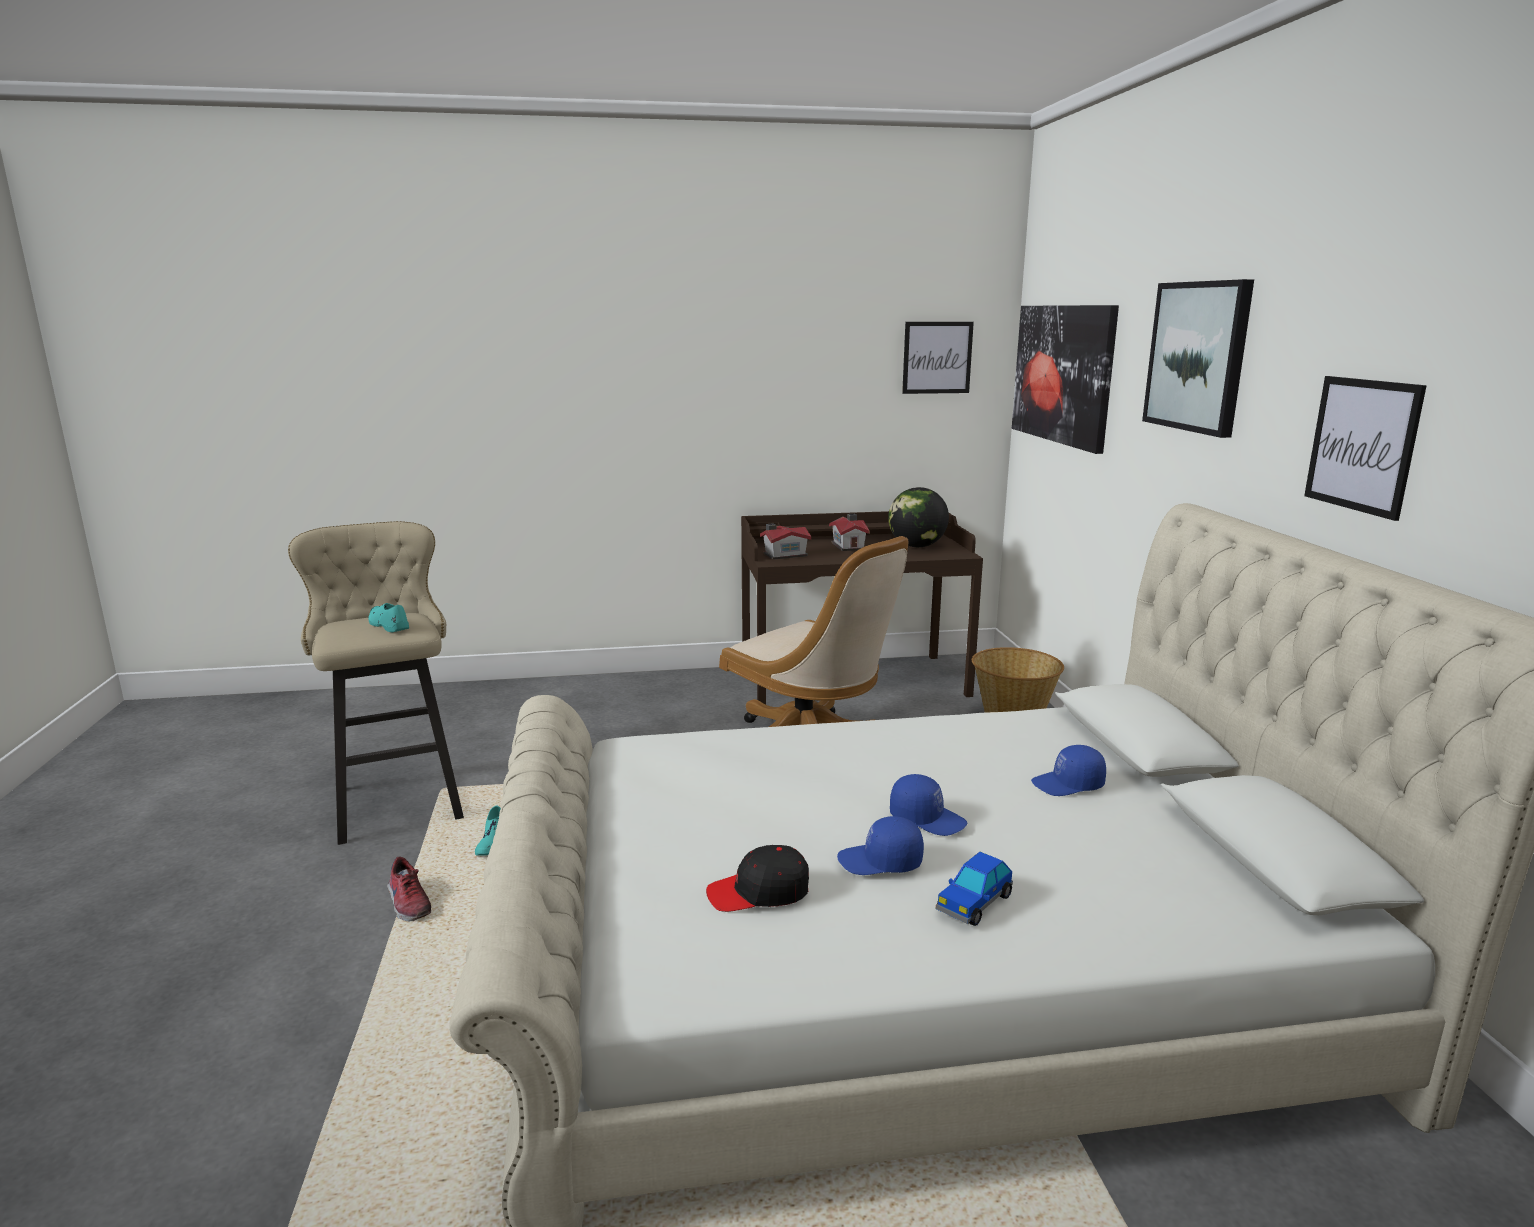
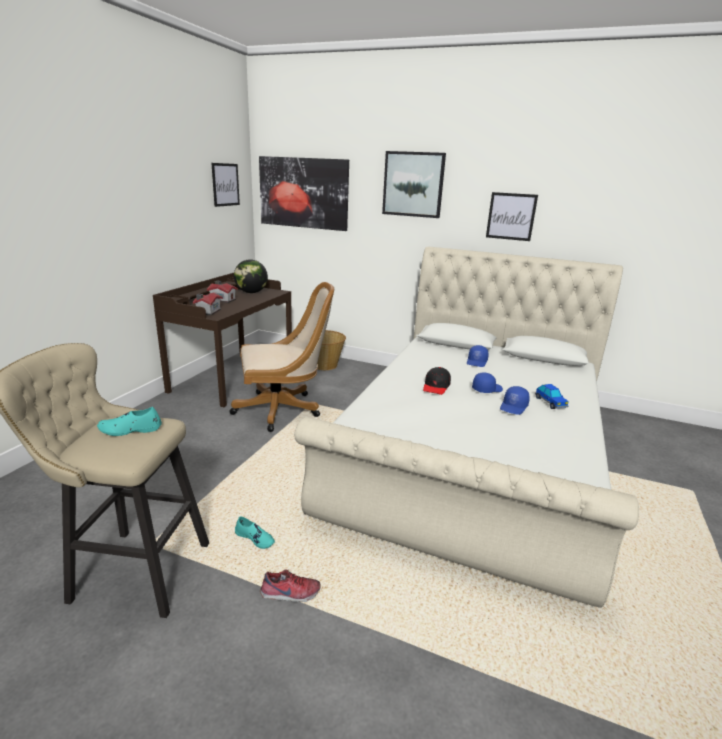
camera: 60 degrees left, 5 degrees up
(759, 892) = (522, 435): black cap -> black cap (436, 386)

